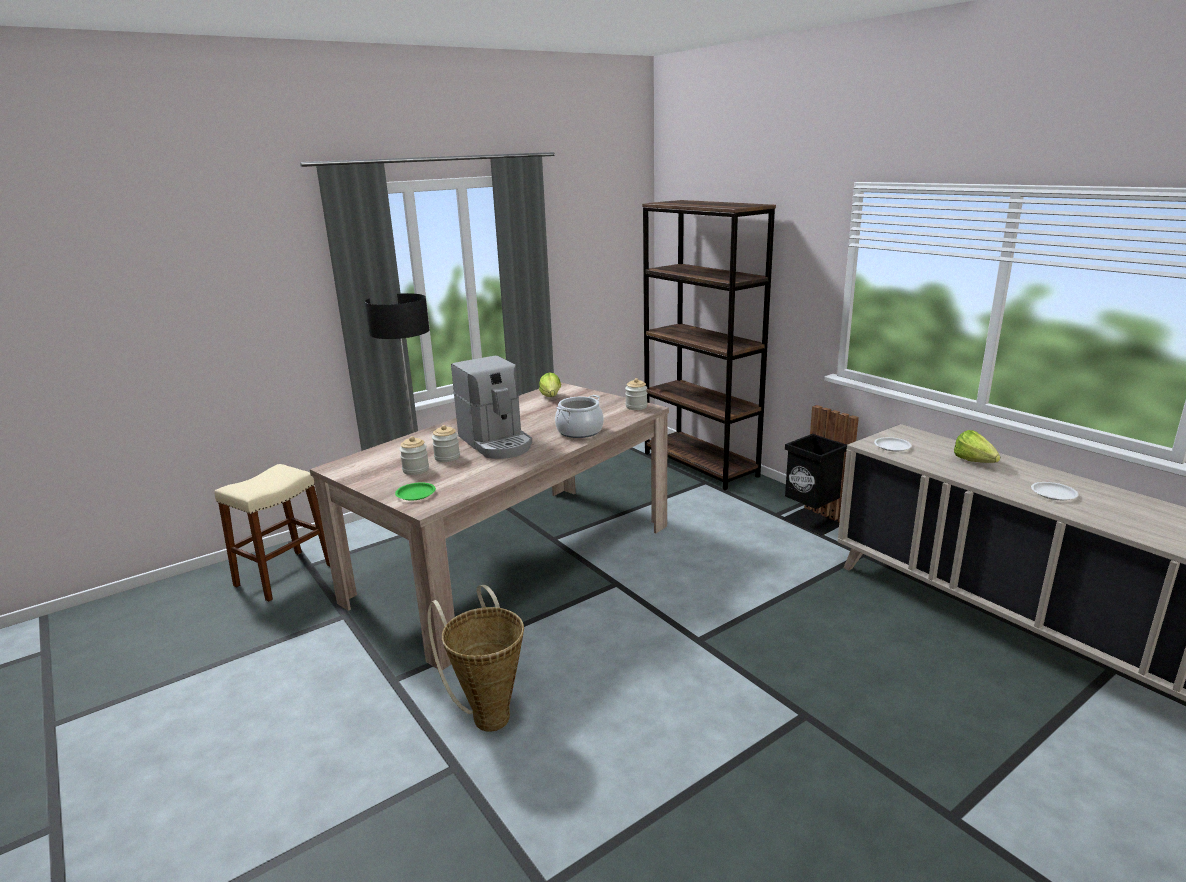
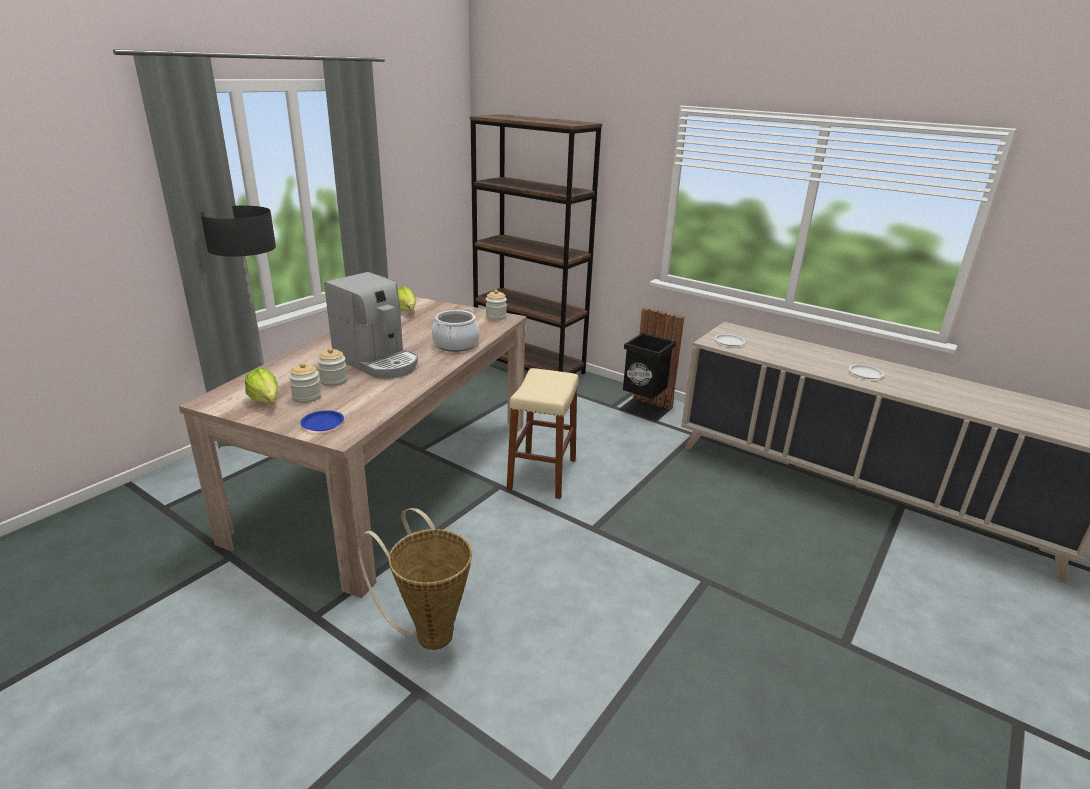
camera: 20 degrees left, 5 degrees up
(284, 575) = (136, 522): beige stool -> beige stool (542, 474)
(416, 494) = (323, 423): green plate -> blue plate
(976, 463) = (798, 352): lettuce -> lettuce (266, 403)

